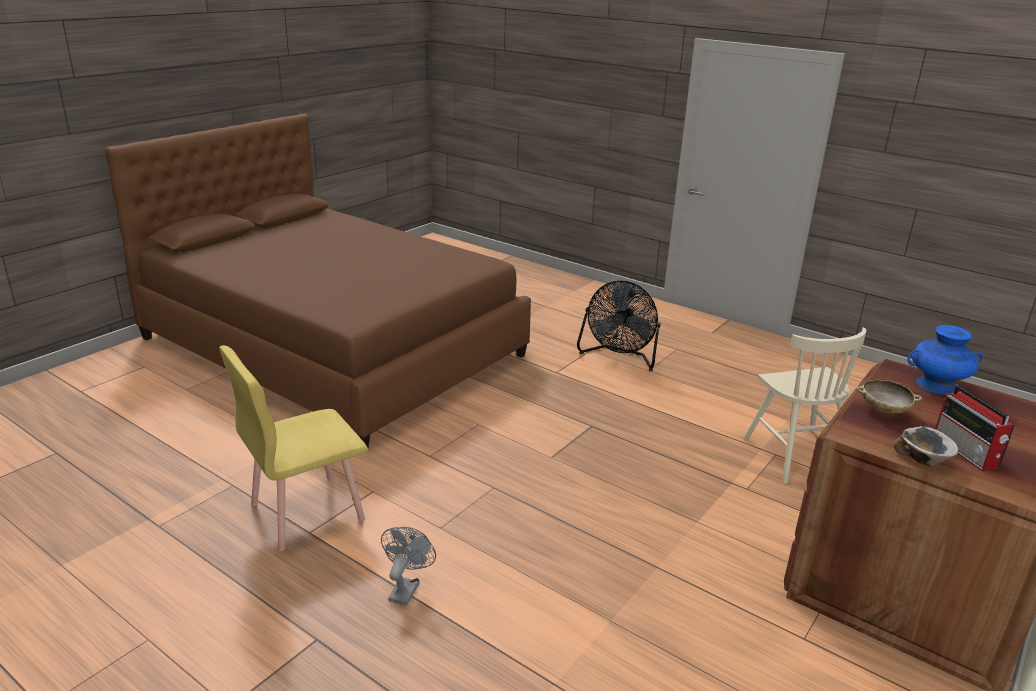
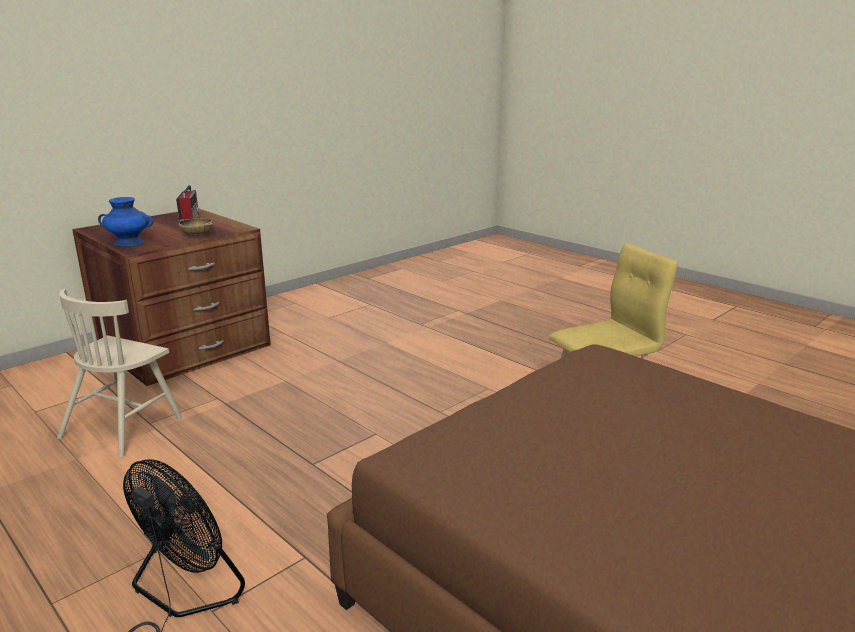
camera: 170 degrees left, 5 degrees down
(406, 588) = (510, 361): grey fan -> none
(795, 451) = (126, 424): beige chair -> beige chair turned 150 degrees counterclockwise
(924, 459) = (220, 221): bowl -> none

